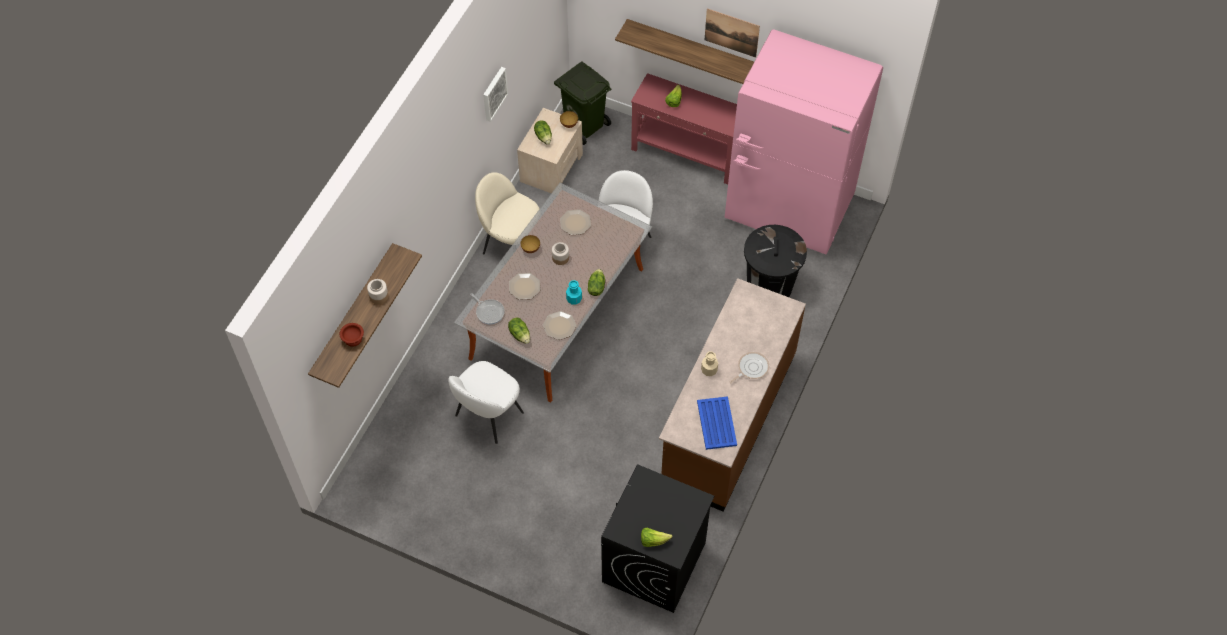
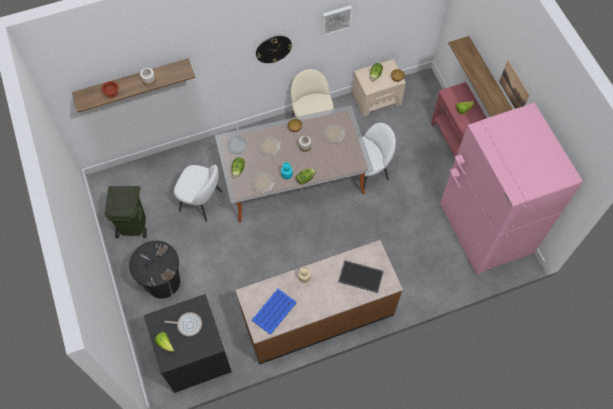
camera: 45 degrees right, 5 degrees up
(453, 173) = (273, 49): none -> wall clock
(488, 415) = (202, 202): white chair -> white chair turned 150 degrees counterclockwise
(584, 125) = (419, 89): green trash can -> green trash can (133, 225)
(751, 368) = (328, 298): frying pan -> frying pan (188, 324)
(757, 323) = (361, 276): none -> tray
(769, 287) = (423, 263): black trash can -> black trash can (162, 282)

